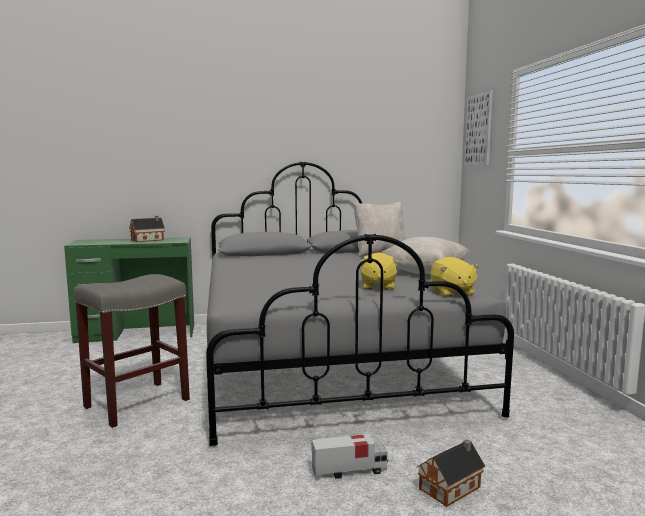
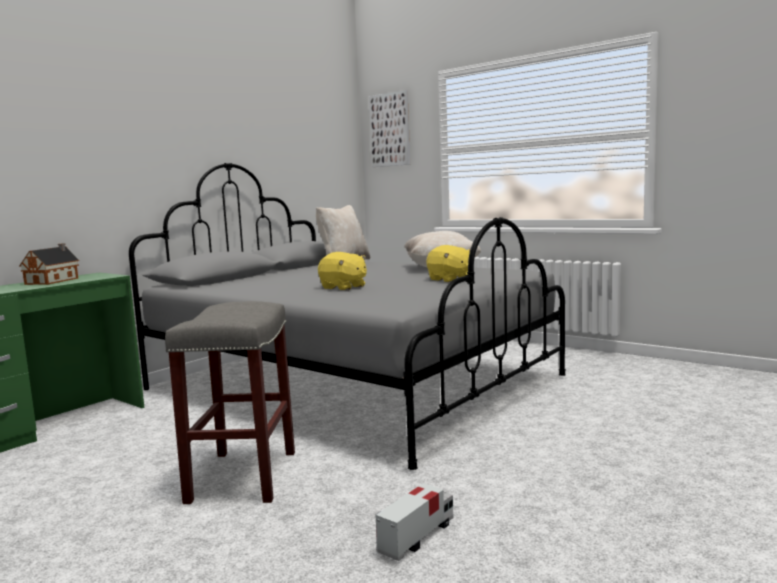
camera: 40 degrees left, 0 degrees up
(349, 471) = (545, 440): toy truck -> toy truck (417, 537)
(451, 293) = (515, 273): yellow plush toy -> yellow plush toy (343, 287)
(452, 487) = (617, 422): toy house -> none

